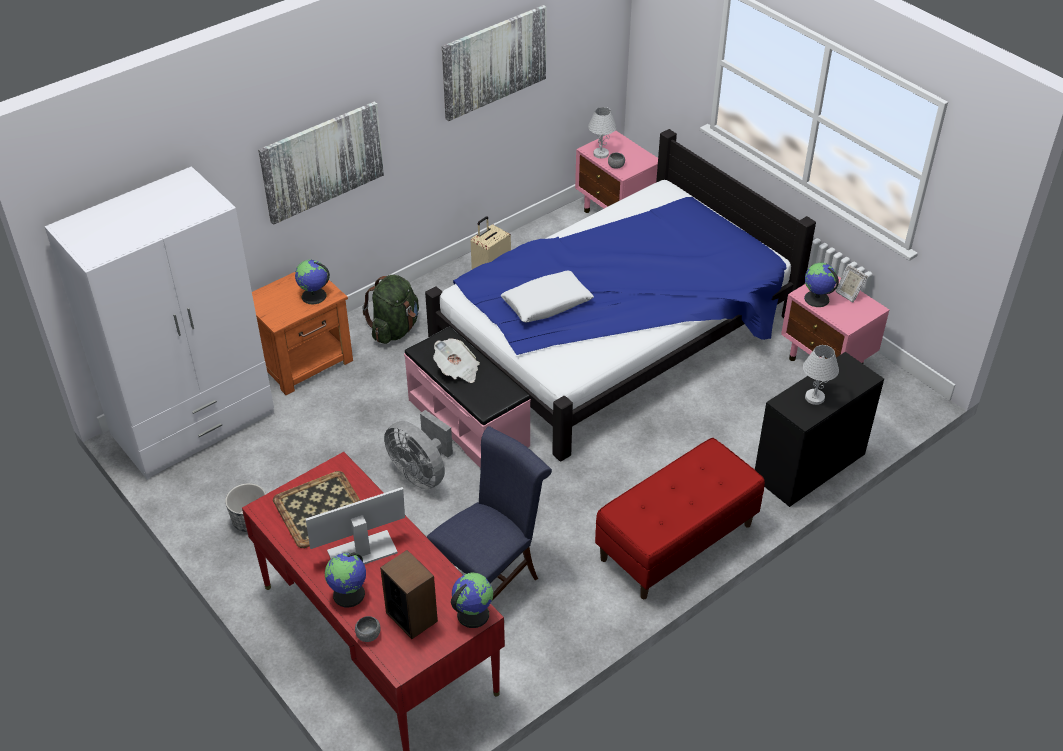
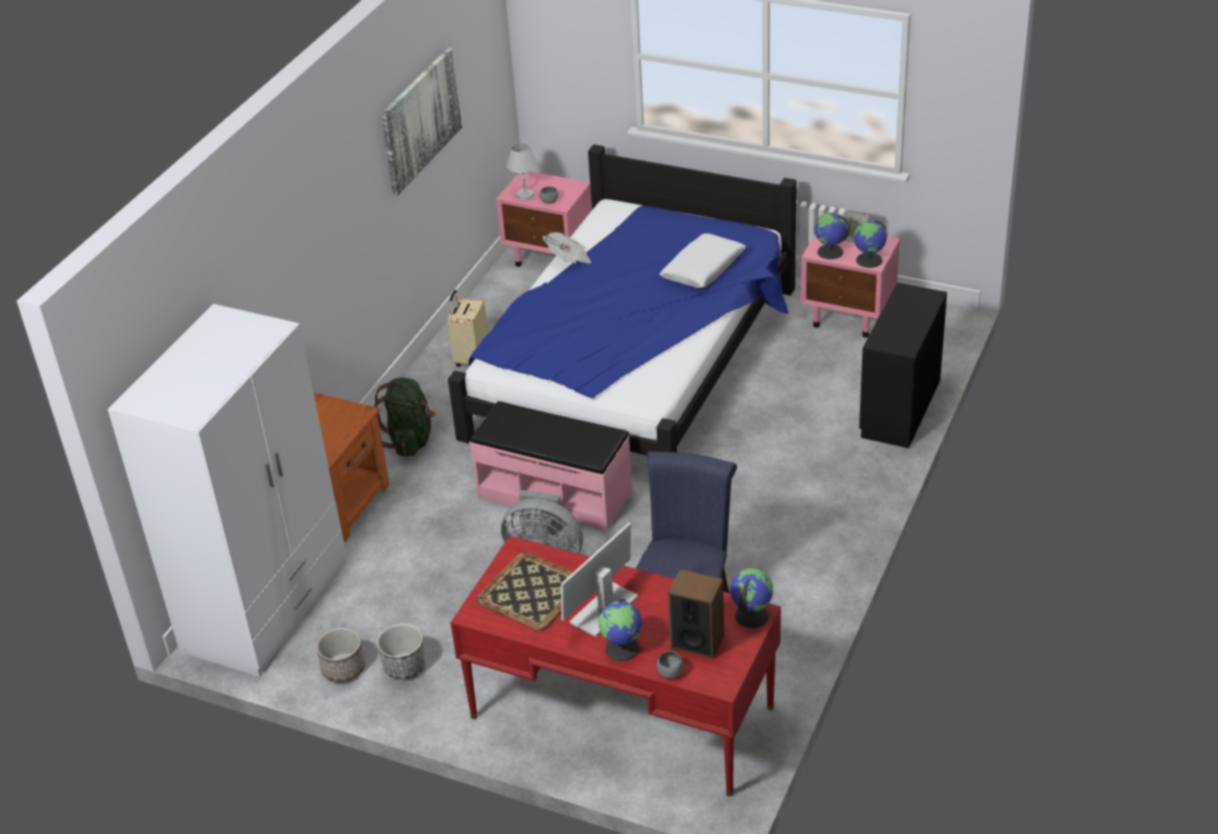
camera: 25 degrees left, 5 degrees down
(208, 501) = (344, 668): none -> planter
(314, 296) = (344, 420): globe -> globe (869, 260)
(322, 161) = (308, 270): picture -> none
(457, 370) = (540, 435): newspaper -> newspaper (568, 259)
(547, 304) = (584, 344): white pillow -> white pillow (703, 269)
(676, 542) = (833, 517): red bench -> none
(814, 397) = (901, 328): white table lamp -> none

